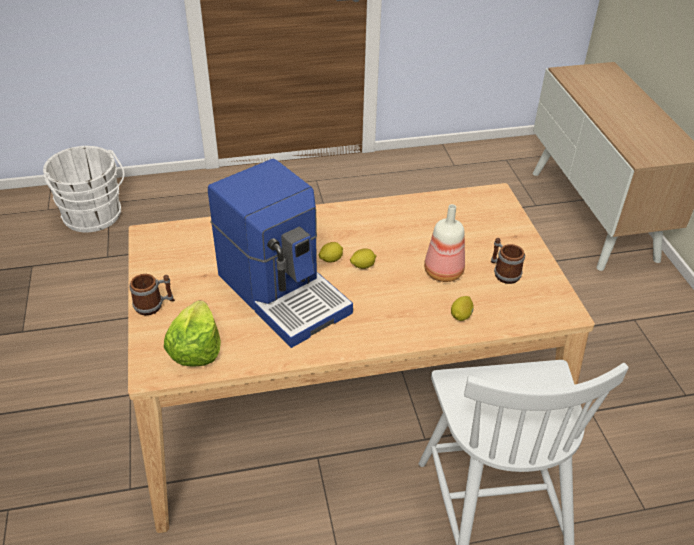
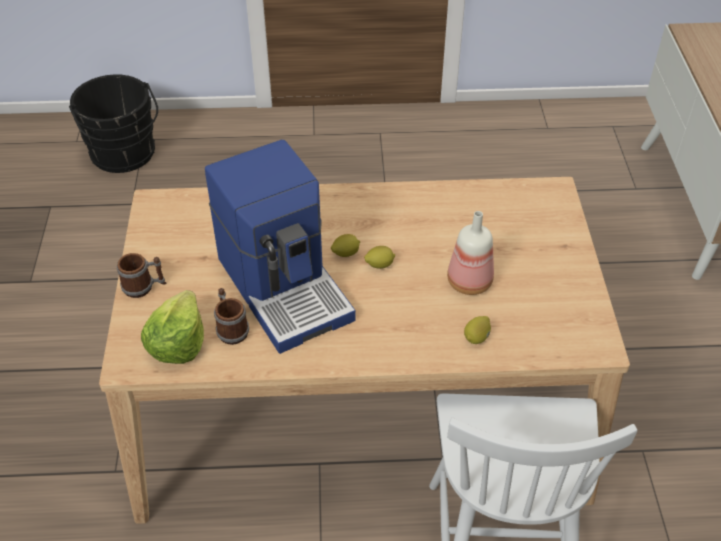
camera: 10 degrees right, 5 degrees up
(94, 217) = (124, 155): white bucket -> black bucket
(503, 272) = (539, 290): mug -> mug (231, 328)

